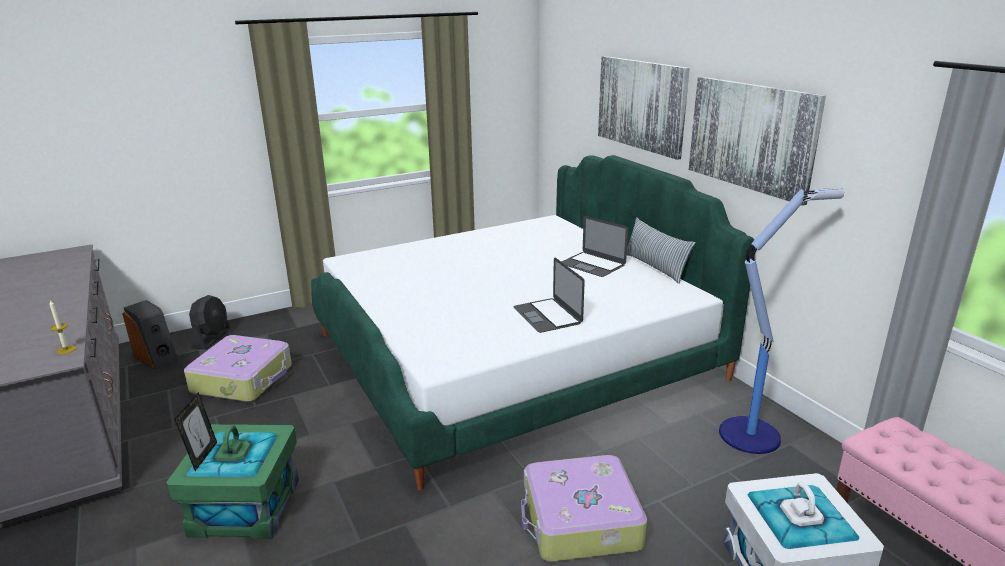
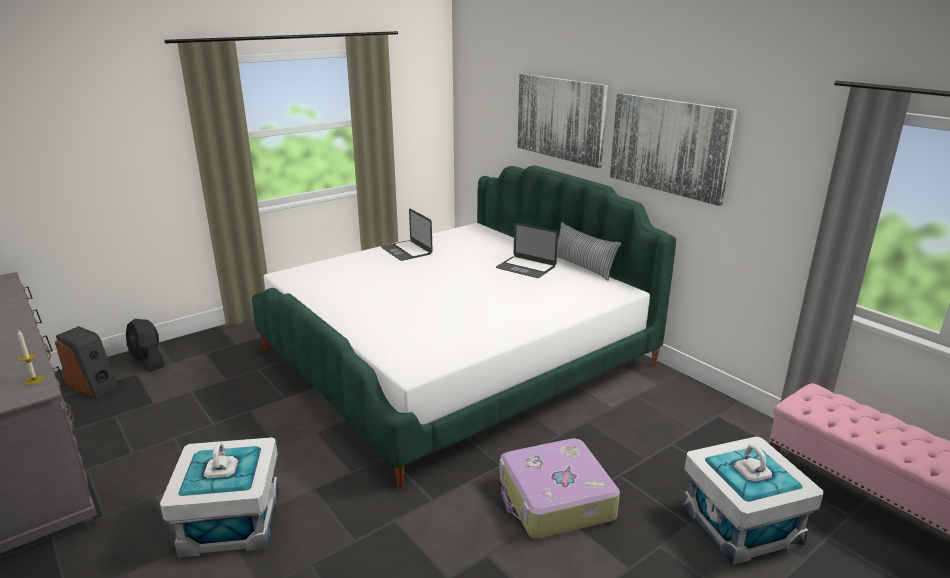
camera: 10 degrees left, 0 degrees up
(202, 456) = (190, 475): picture frame -> none
(212, 338) = (148, 361): black fan -> black fan turned 135 degrees clockwise
(243, 379) = (193, 399): suitcase -> none
(244, 507) = (231, 522): green storage box -> white storage box
(547, 315) = (499, 316): laptop -> laptop (406, 250)
(751, 434) = (684, 410): floor lamp -> none

